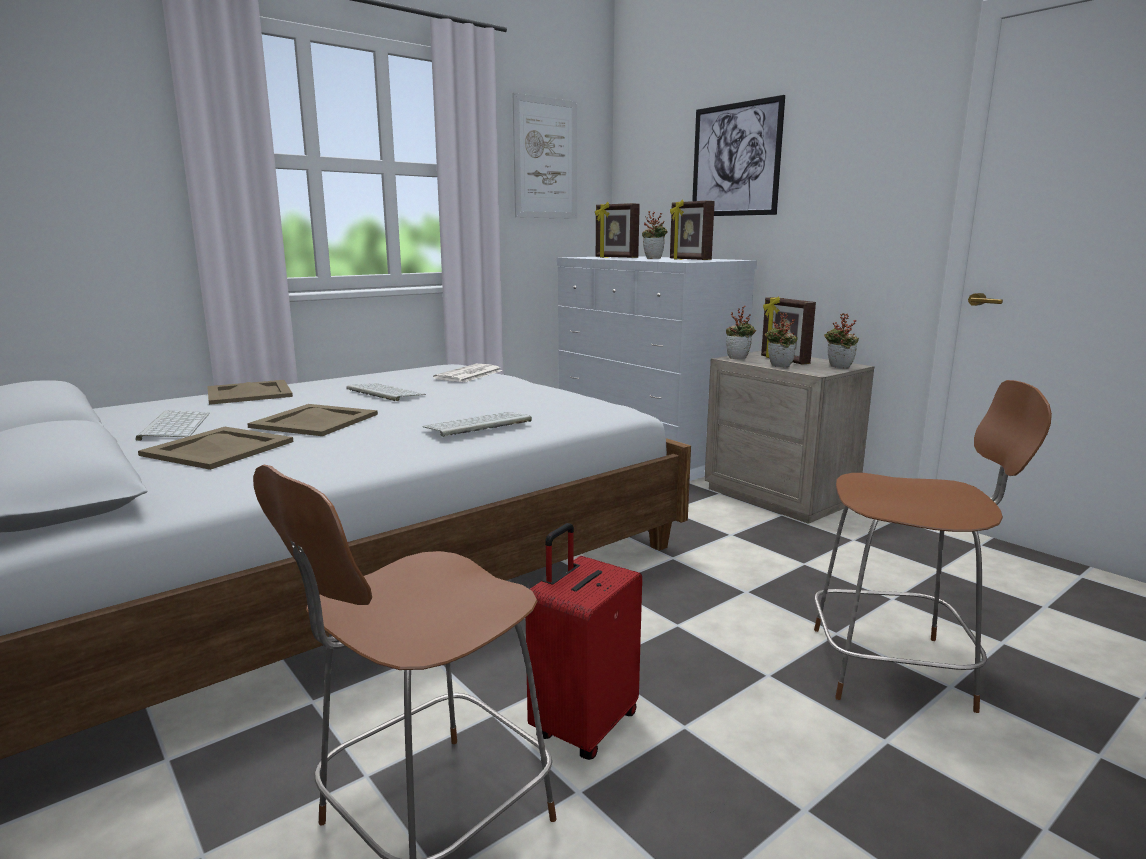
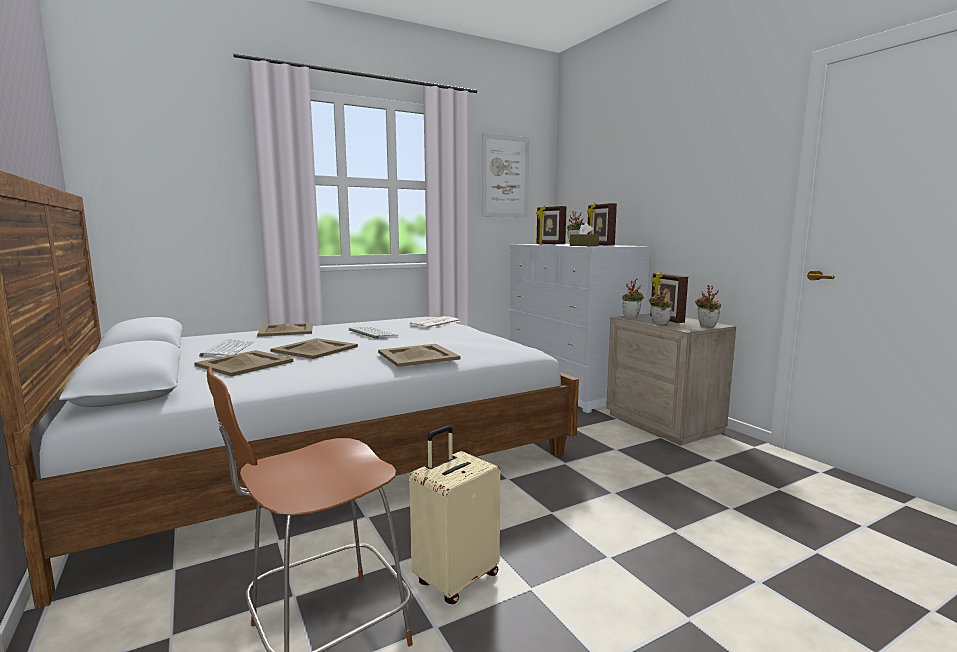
camera: 10 degrees right, 5 degrees down
(477, 425) = (417, 356): keyboard -> beige tray
(583, 725) = (455, 579): red suitcase -> beige suitcase
(669, 260) = (584, 246): none -> brown tissue box
(735, 160) = (637, 174): picture -> none
(896, 668) = (716, 562): brown chair -> none

